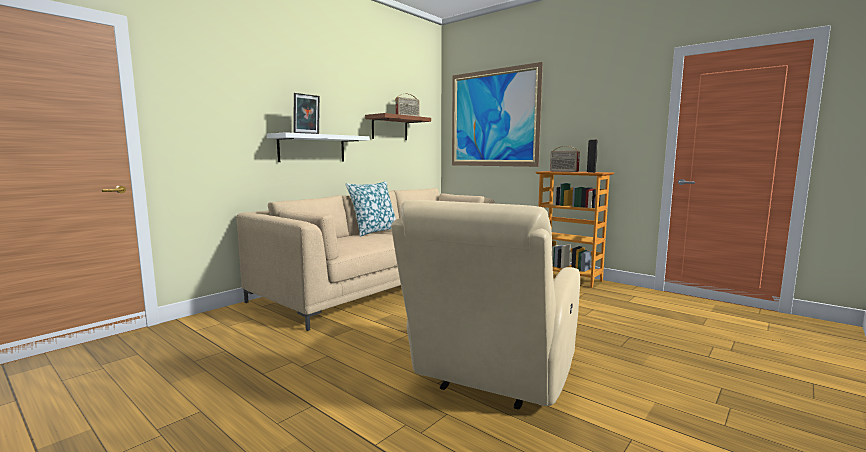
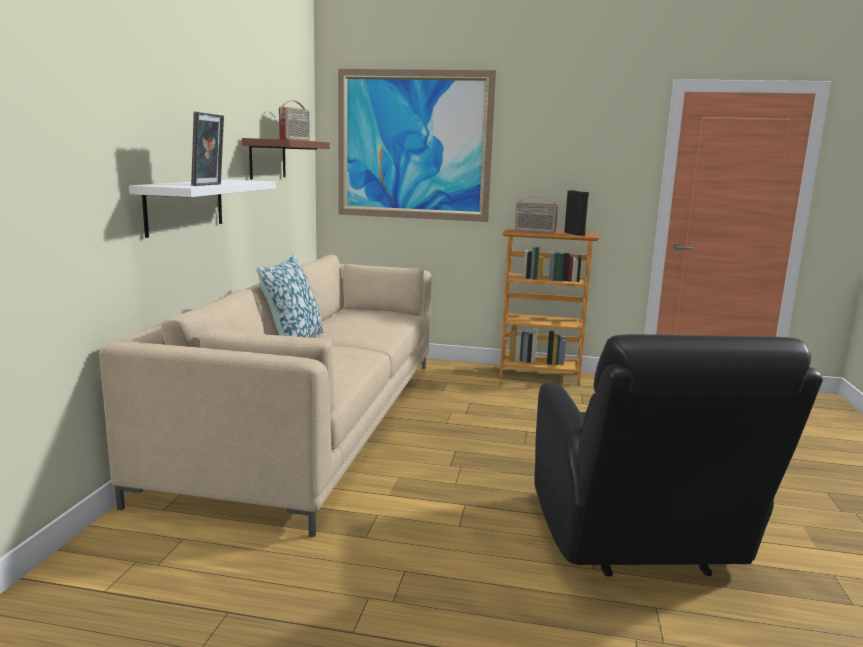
camera: 30 degrees left, 5 degrees up
(491, 378) = (637, 543): beige armchair -> black armchair

